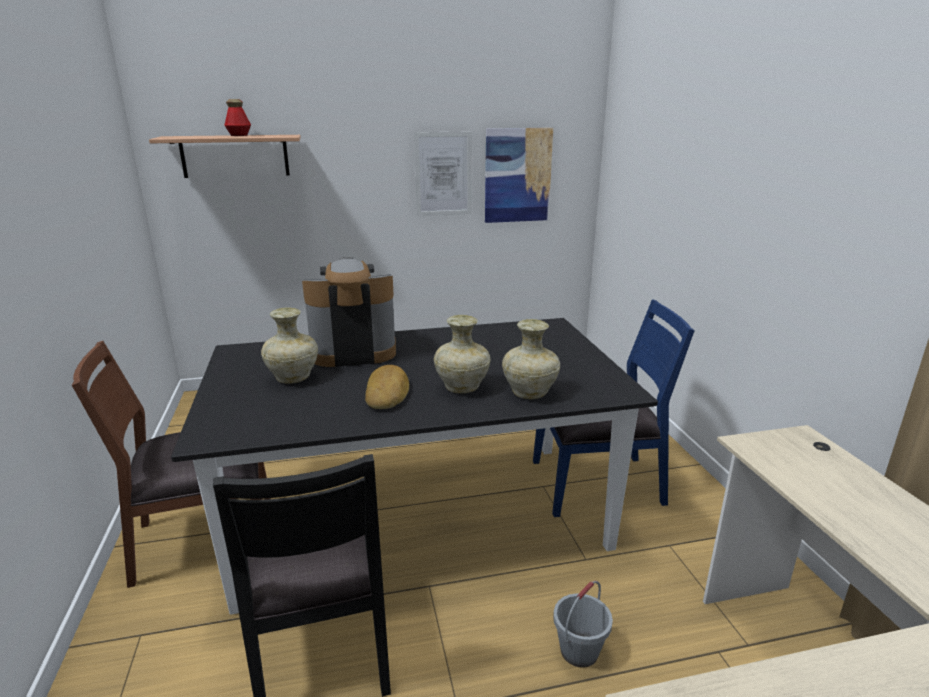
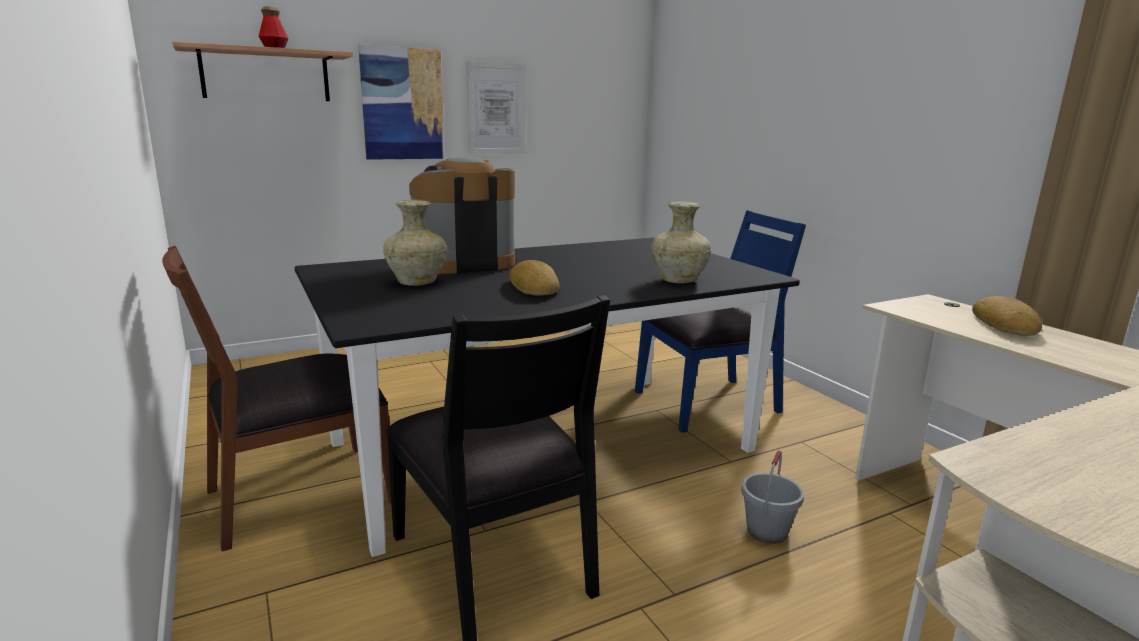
camera: 15 degrees left, 5 degrees down
(463, 387) = (609, 280): beige vase -> none
(517, 175) = (570, 114): picture -> picture (402, 104)
(861, 489) = (1006, 325): none -> bread

